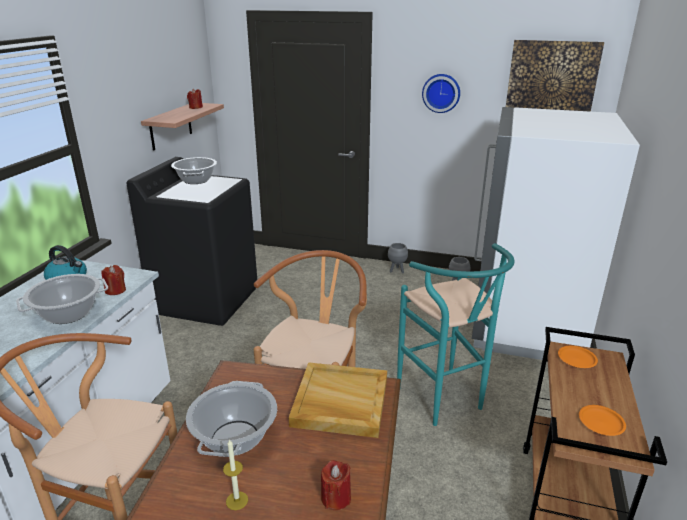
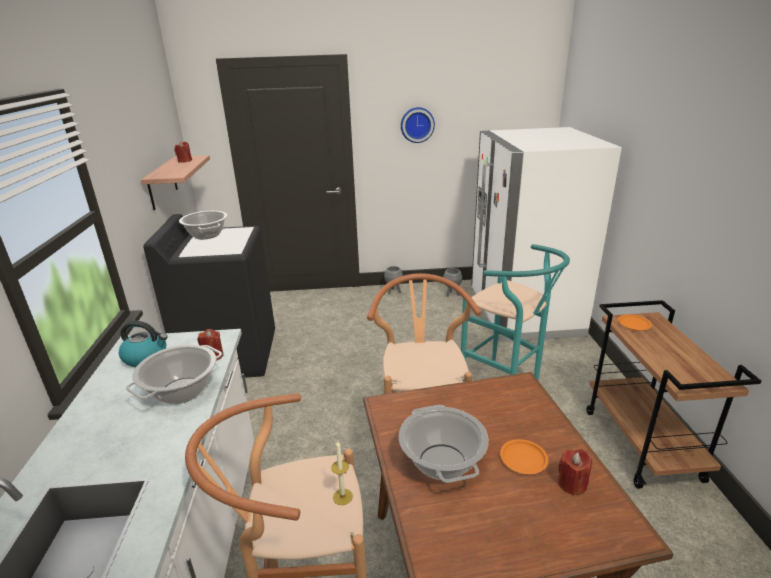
camera: 20 degrees left, 0 degrees up
(237, 500) = (494, 515): candle -> candle (342, 496)
(339, 402) = (502, 404): beige tray -> none
(551, 84) = (508, 109): picture -> none
(600, 422) = (689, 366): orange plate -> orange plate (523, 459)

